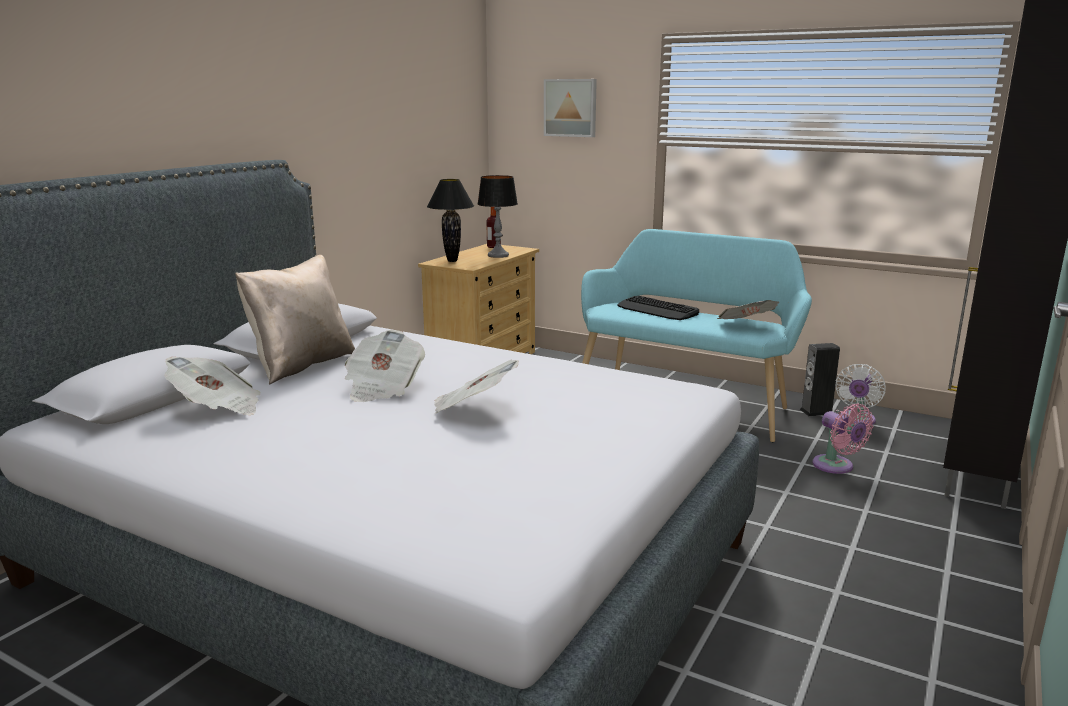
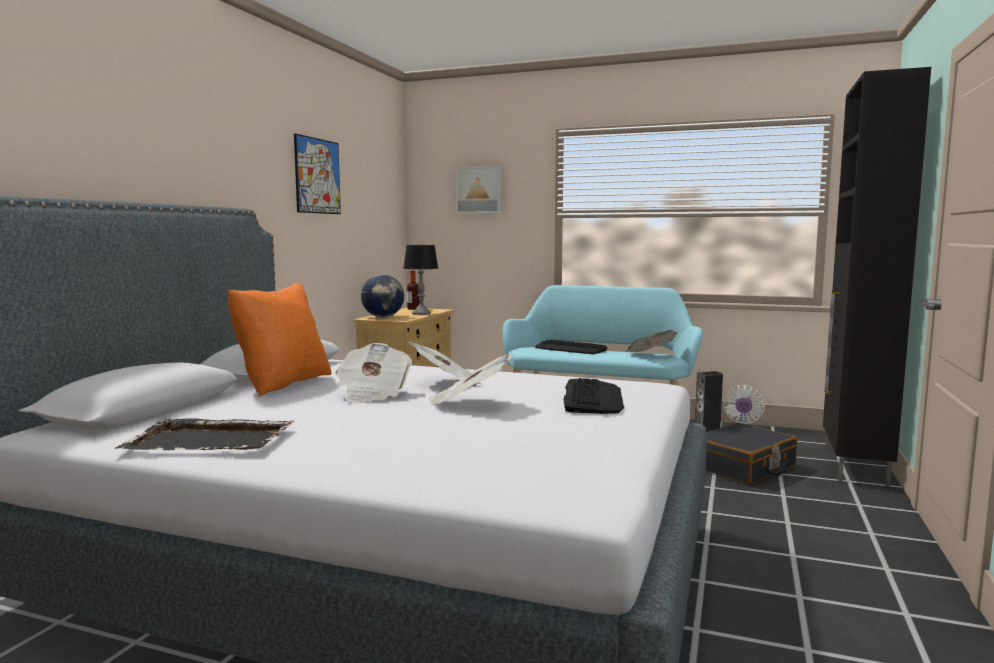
camera: 10 degrees left, 10 degrees down
(195, 449) = (211, 441): none -> black tray
(218, 408) = (216, 413): newspaper -> newspaper (447, 382)
(301, 365) = (282, 384): beige pillow -> orange pillow
(371, 105) = (317, 176): none -> picture
(452, 261) = (383, 317): black table lamp -> globe
(611, 410) = (592, 398): none -> keyboard
(836, 467) = (743, 467): pink fan -> black suitcase

